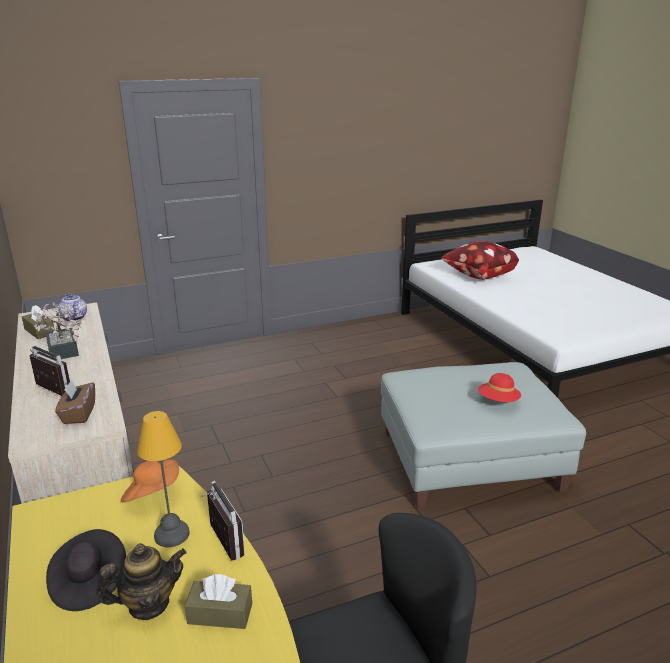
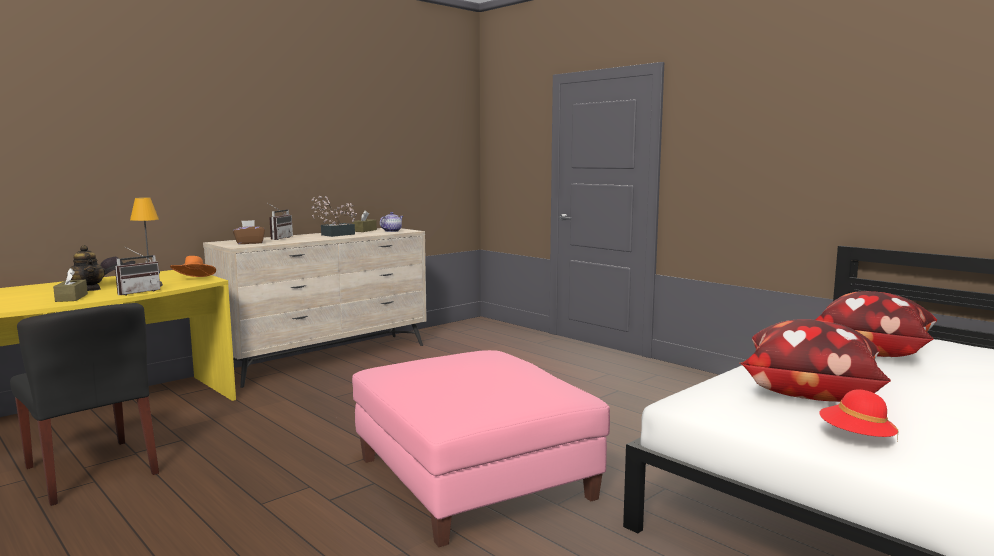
camera: 70 degrees right, 15 degrees down
(469, 459) = (474, 478): grey ottoman -> pink ottoman
(498, 401) = (454, 385): red hat -> red hat (856, 438)
(546, 308) = (808, 392): none -> pillow

